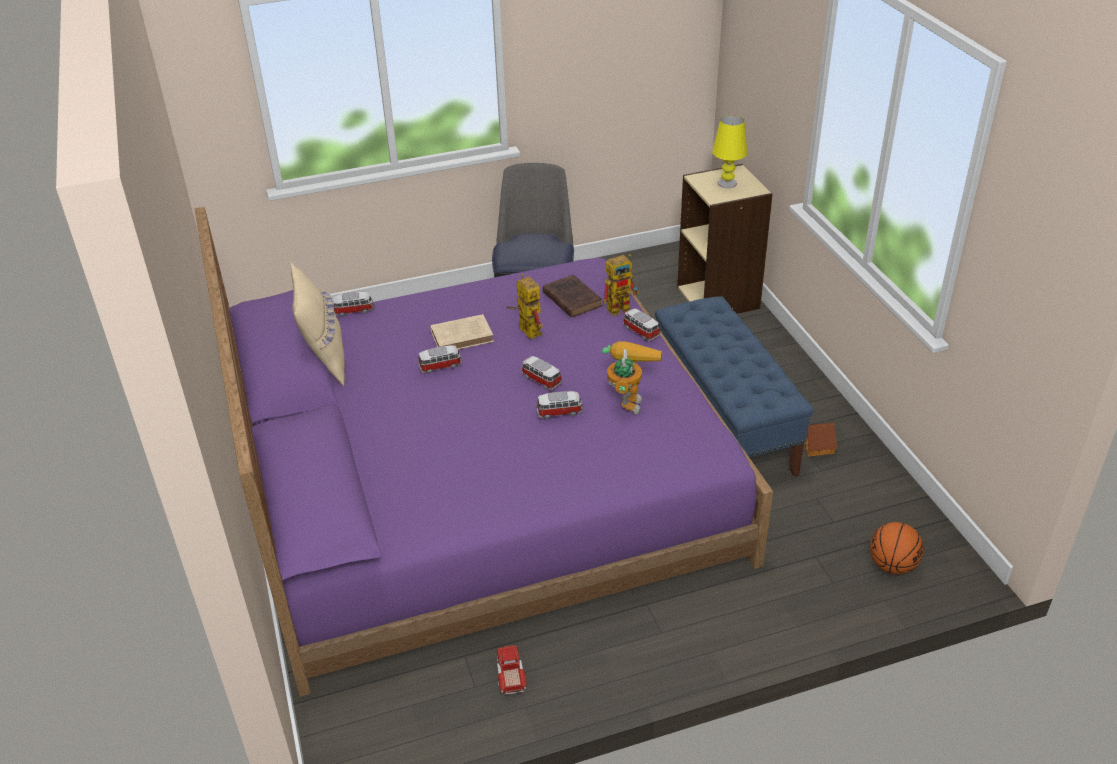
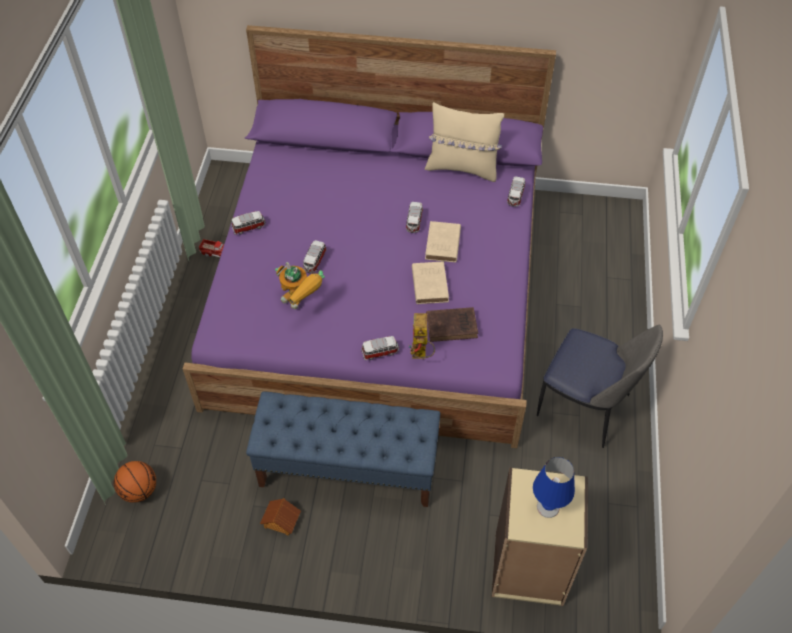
camera: 115 degrees right, 15 degrees up
(526, 329) = (429, 283): toy robot -> beige book
(541, 380) = (359, 267): toy car -> toy car (249, 227)
(727, 183) = (547, 507): yellow table lamp -> blue table lamp

